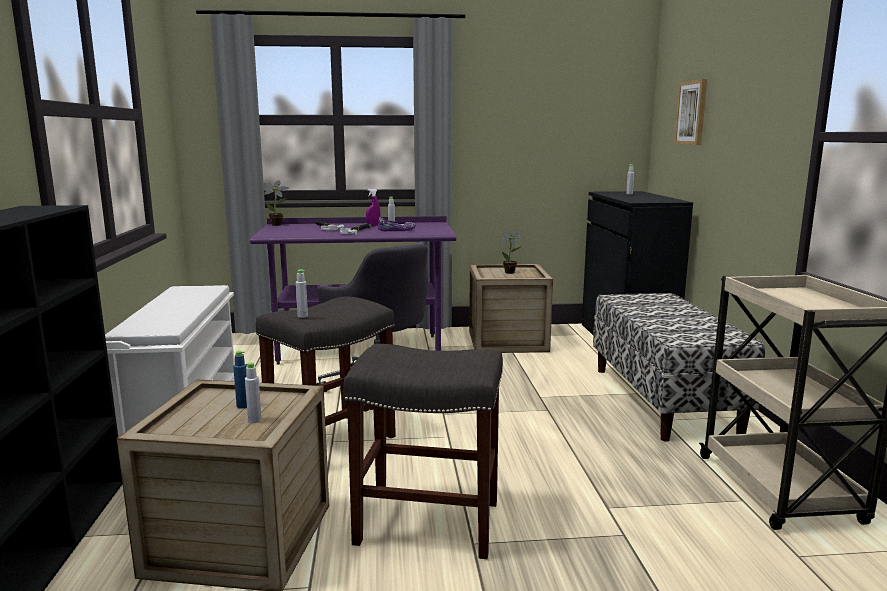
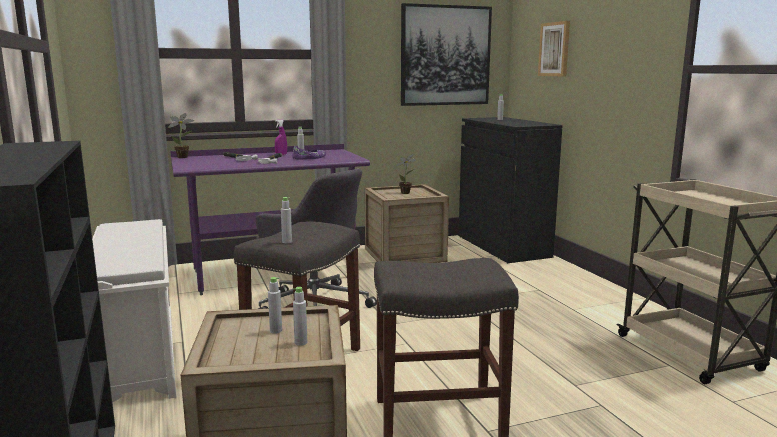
camera: 15 degrees left, 0 degrees up
(243, 406) = (276, 331): blue bottle -> grey bottle
(571, 121) = (445, 56): none -> picture
(663, 400) = (563, 293): bench -> none

